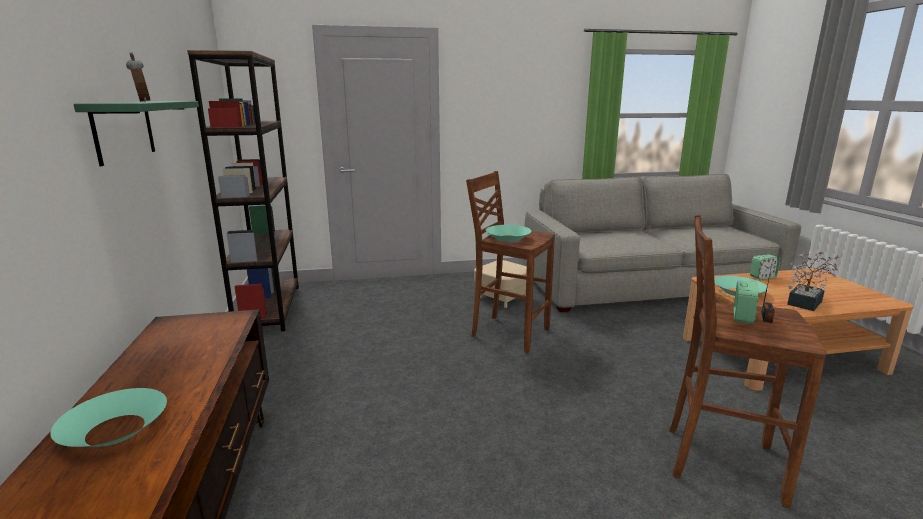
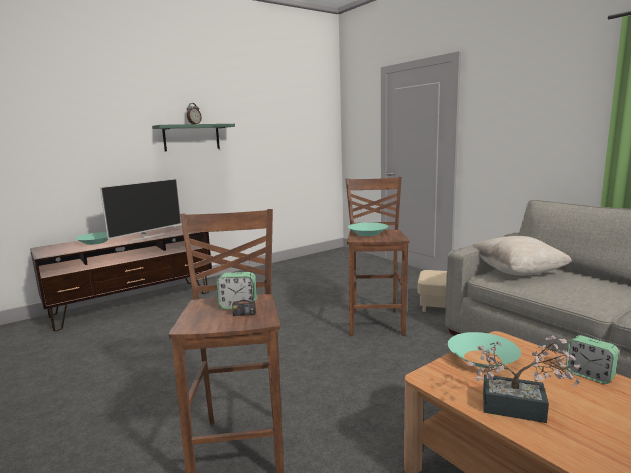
camera: 65 degrees right, 5 degrees down
(196, 365) = (146, 237): none -> television
(269, 308) = (320, 258): brown bookcase -> none
(587, 240) = (517, 272): none -> beige pillow

